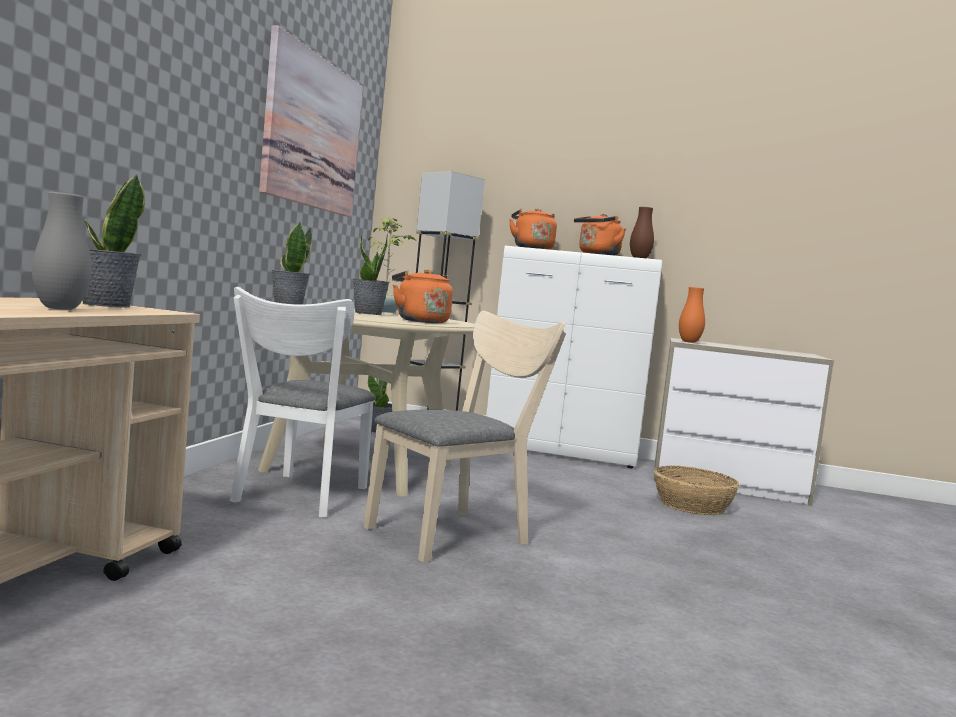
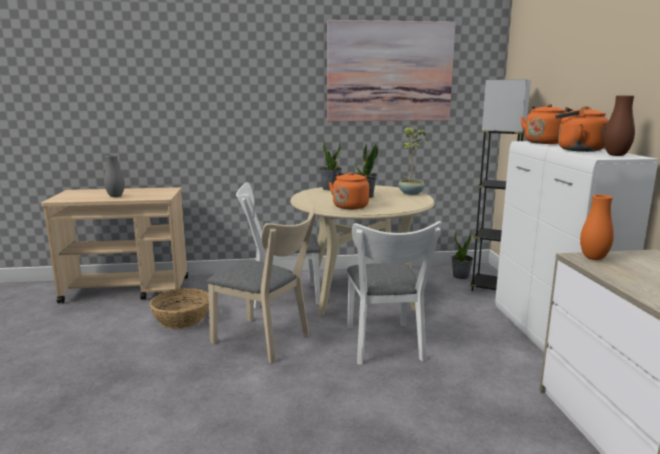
camera: 70 degrees right, 10 degrees up
(105, 305) = (158, 193): potted plant -> none
(529, 495) = (385, 346): none -> white chair
(692, 505) = (482, 419): basket -> basket (182, 319)

